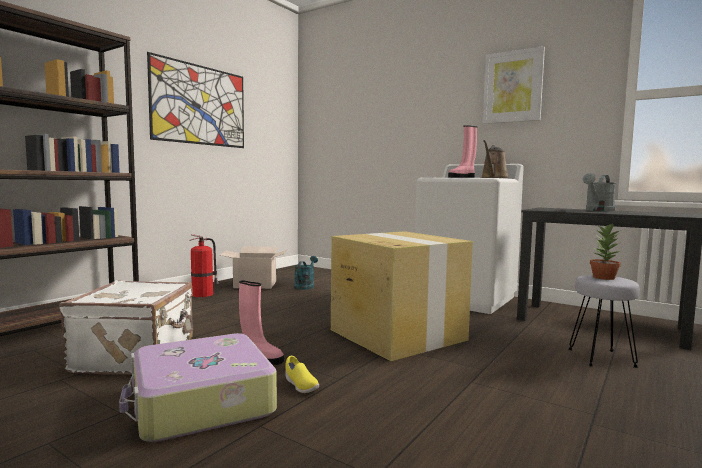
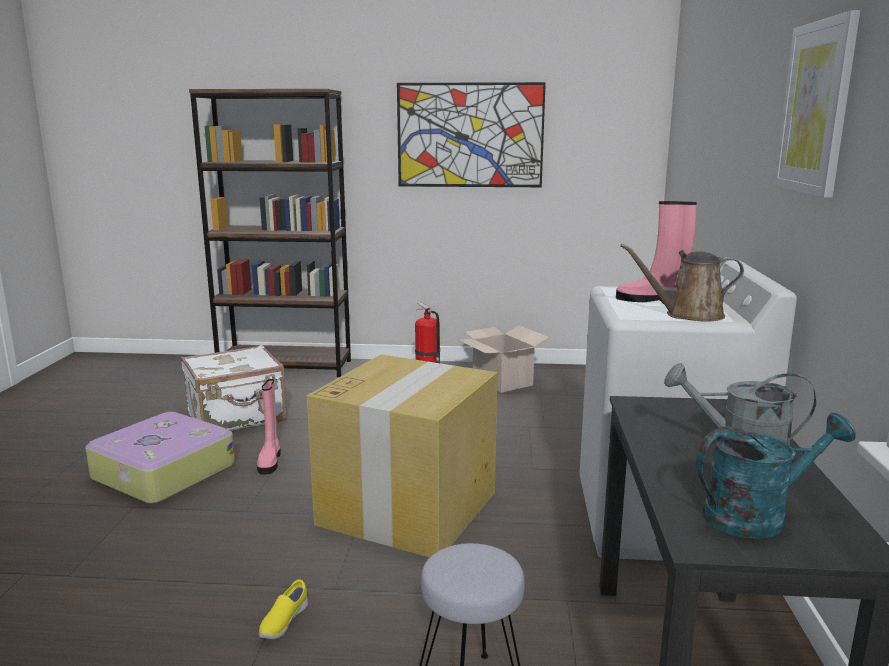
camera: 60 degrees right, 10 degrees up
(300, 385) = (217, 498): yellow shoe -> yellow shoe (283, 623)
(305, 286) = (542, 404): turquoise watering can -> turquoise watering can (757, 516)
(603, 277) = (475, 563): potted plant -> none

